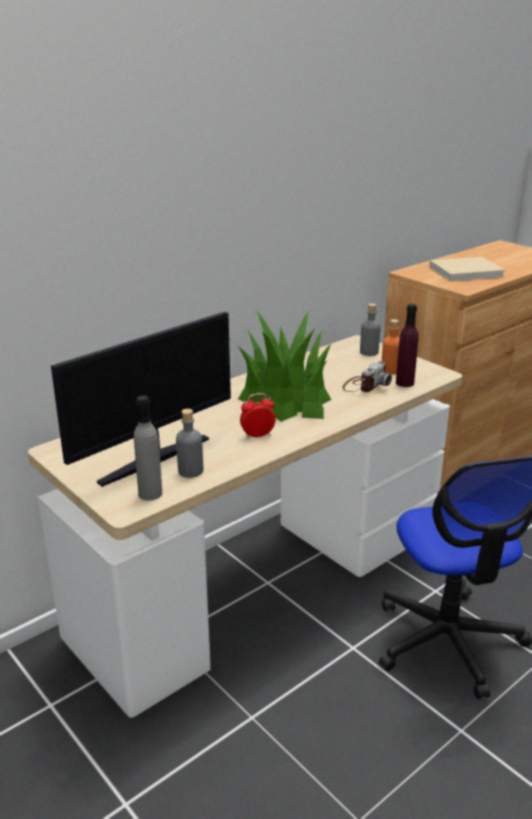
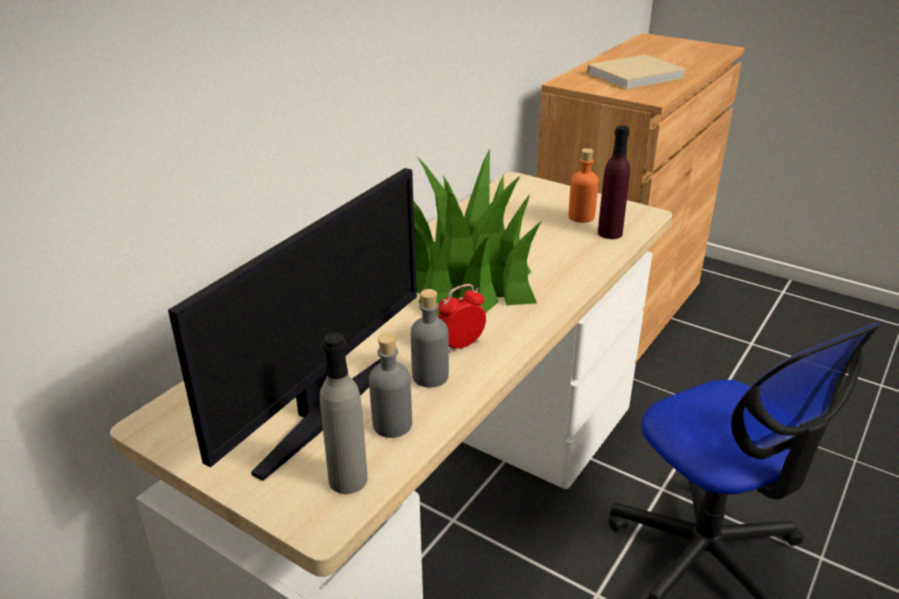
camera: 15 degrees left, 5 degrees up
(364, 385) = (561, 244): camera -> none
(369, 352) = (539, 194): grey bottle -> grey bottle (430, 376)

